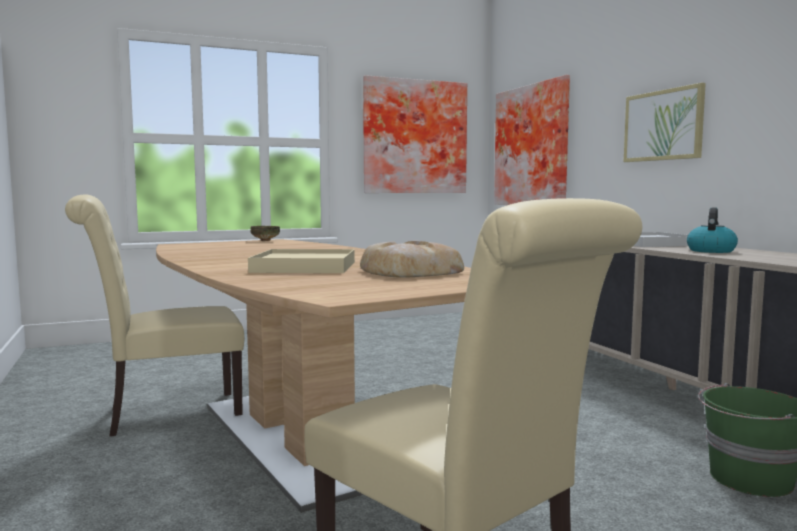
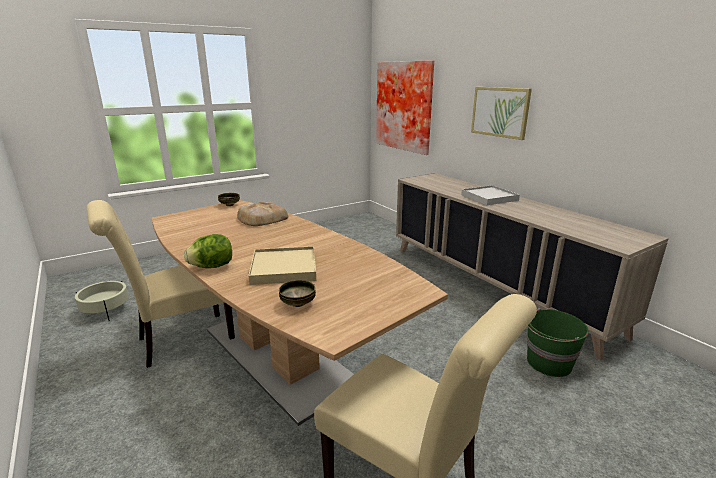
camera: 10 degrees left, 15 degrees up
(82, 380) = (105, 310): none -> beige planter
(209, 264) = (212, 266): none -> lettuce
(306, 282) = (298, 303): none -> bowl
(408, 272) = (358, 274): bread -> bread (261, 218)
(414, 137) = (319, 96): picture -> none
(710, 251) = (529, 211): kettle -> none

